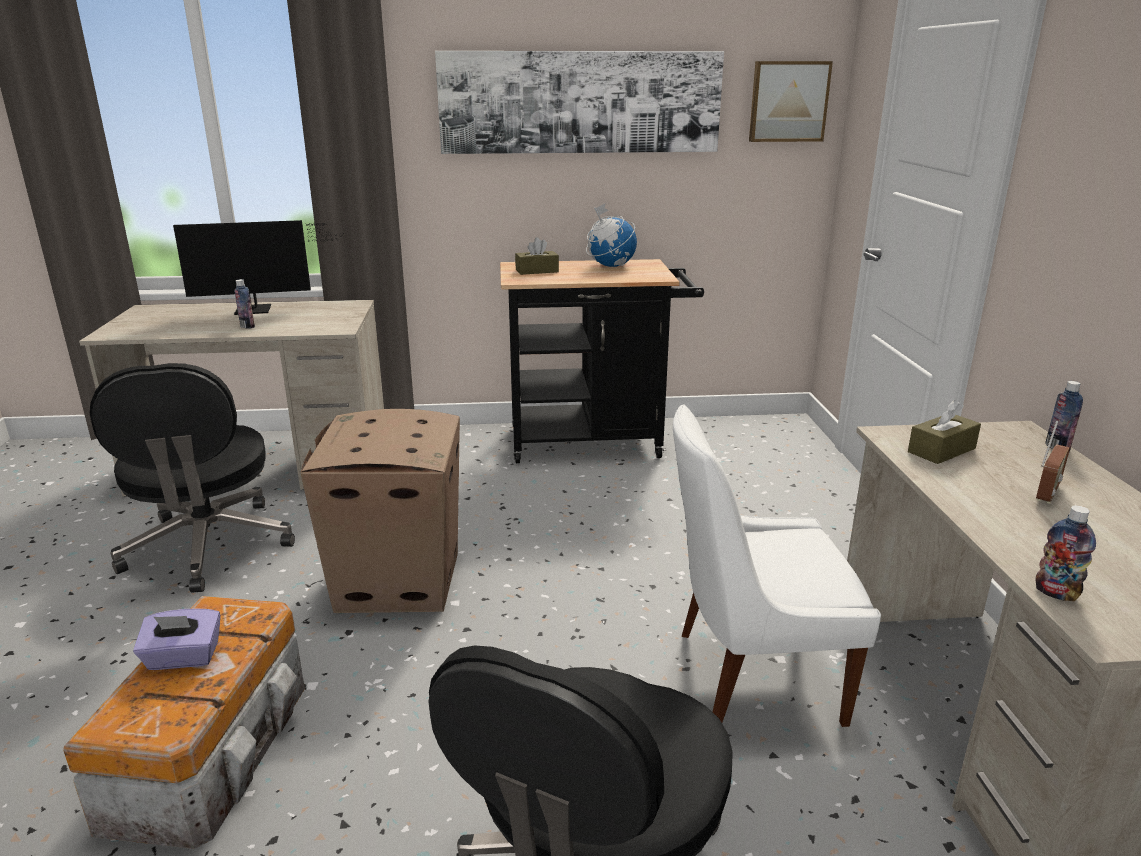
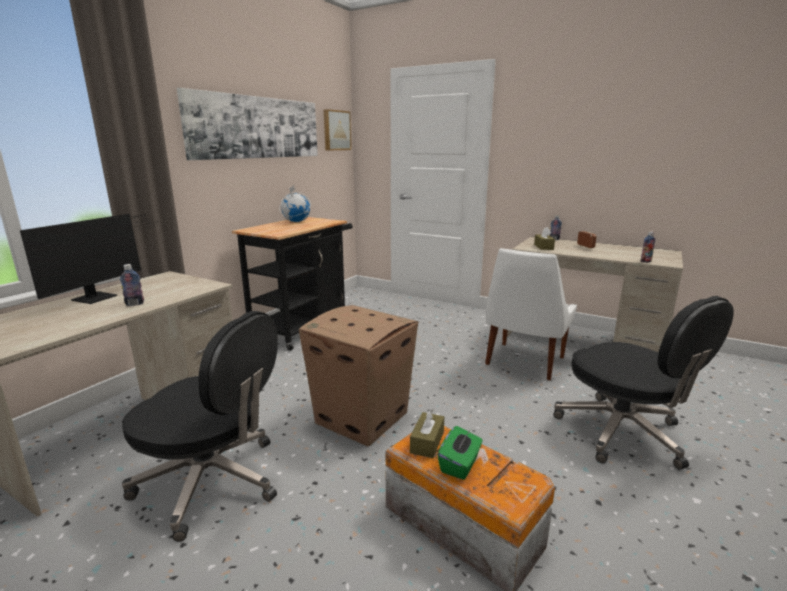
camera: 55 degrees left, 5 degrees down
(183, 658) = (460, 465): purple tissue box -> green tissue box
(537, 271) = (270, 229): brown tissue box -> brown tissue box (427, 442)

